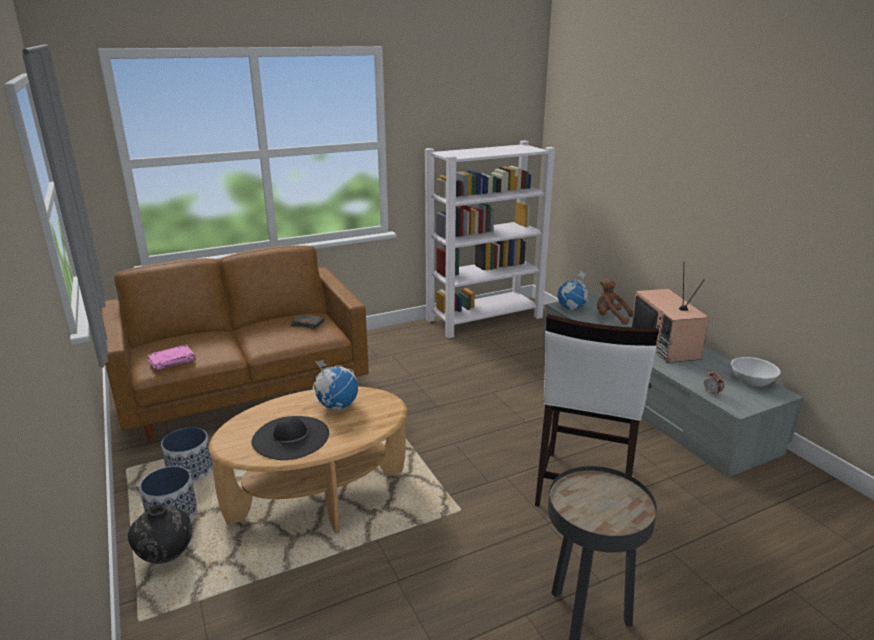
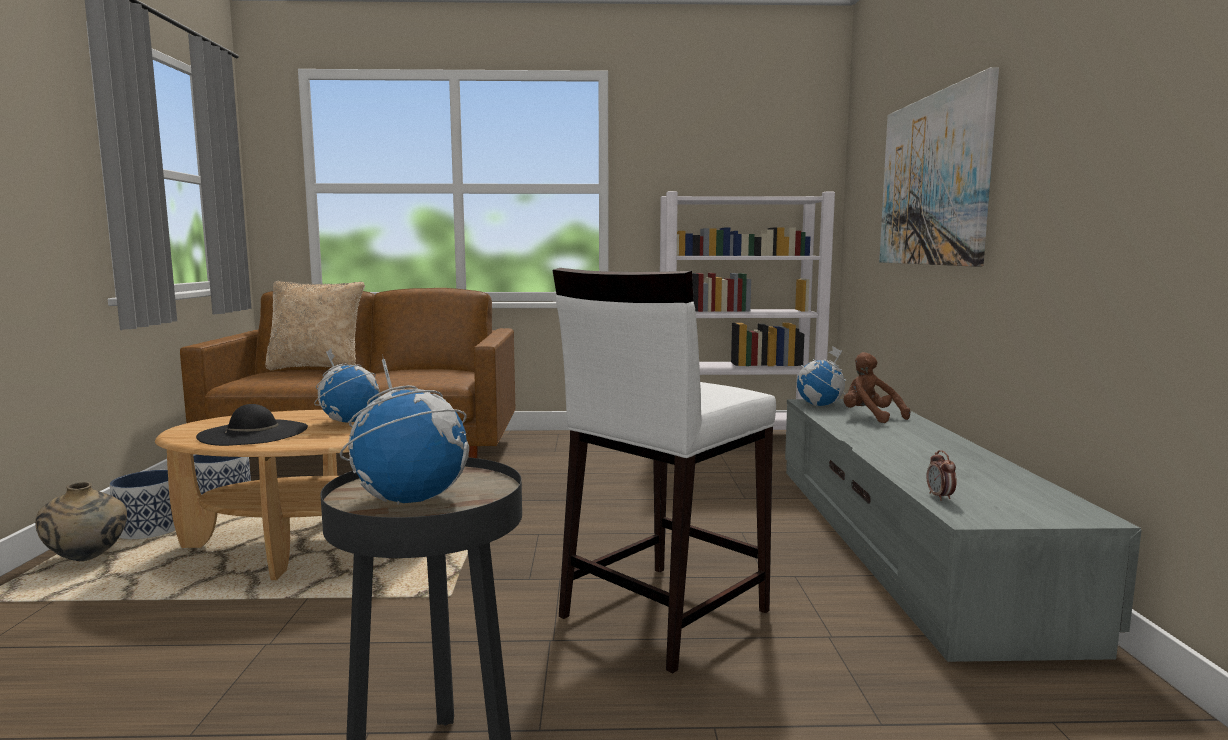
camera: 25 degrees right, 15 degrees down
(166, 557) = (88, 559): black vase -> beige vase
(172, 360) = (264, 379): pink book -> none
(189, 334) = (316, 369): none -> beige pillow
(309, 324) = (444, 373): black book -> none
(605, 510) = (411, 499): none -> globe
(646, 164) = (933, 180): none -> picture
(666, 344) = (928, 446): television -> none
(752, 381) = (1043, 497): white bowl -> none

